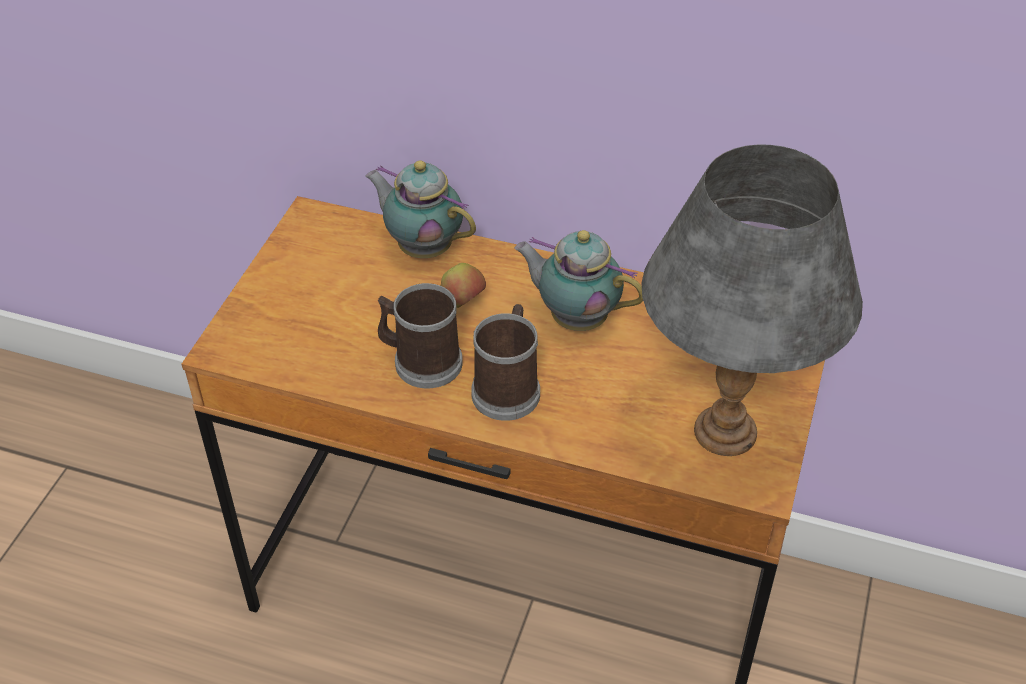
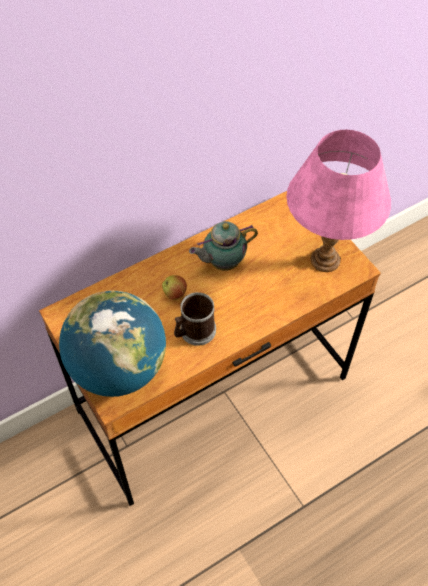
camera: 50 degrees left, 10 degrees up
(282, 322) = (118, 368): none -> globe
(422, 247) = (126, 286): teapot -> none
(508, 388) = (238, 312): mug -> none
(726, 431) = (325, 259): grey table lamp -> pink table lamp

